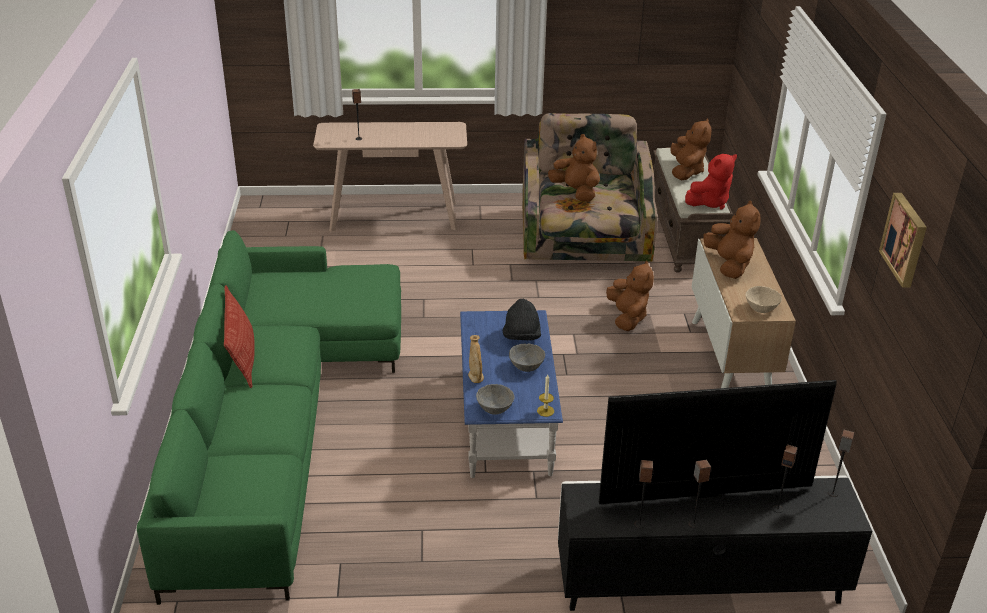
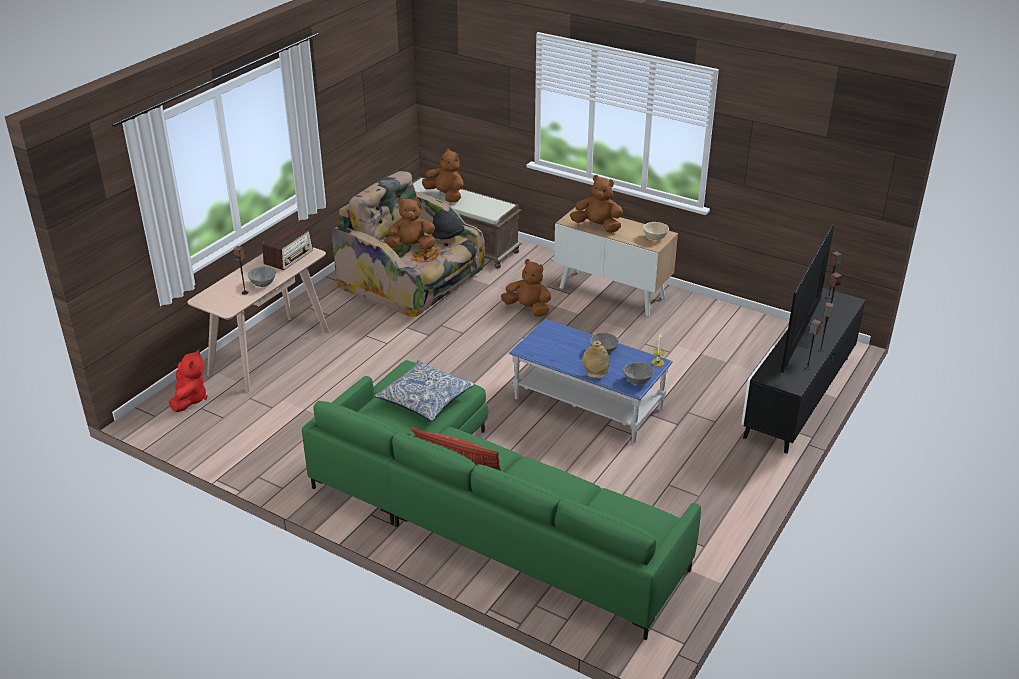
camera: 55 degrees left, 0 degrees up
(337, 296) = (425, 399): none -> pillow
(381, 140) = (263, 284): none -> grey bowl
(436, 134) = (288, 257): none -> radio
(521, 337) = (567, 339): black hat -> black hat (447, 237)
(710, 202) = (495, 205): red plush toy -> red plush toy (190, 399)
(906, 239) = (783, 134): picture -> none

